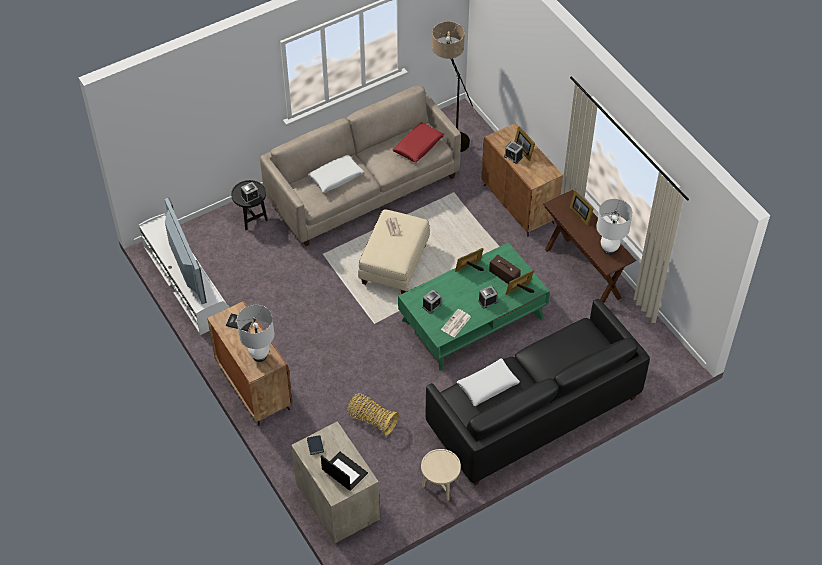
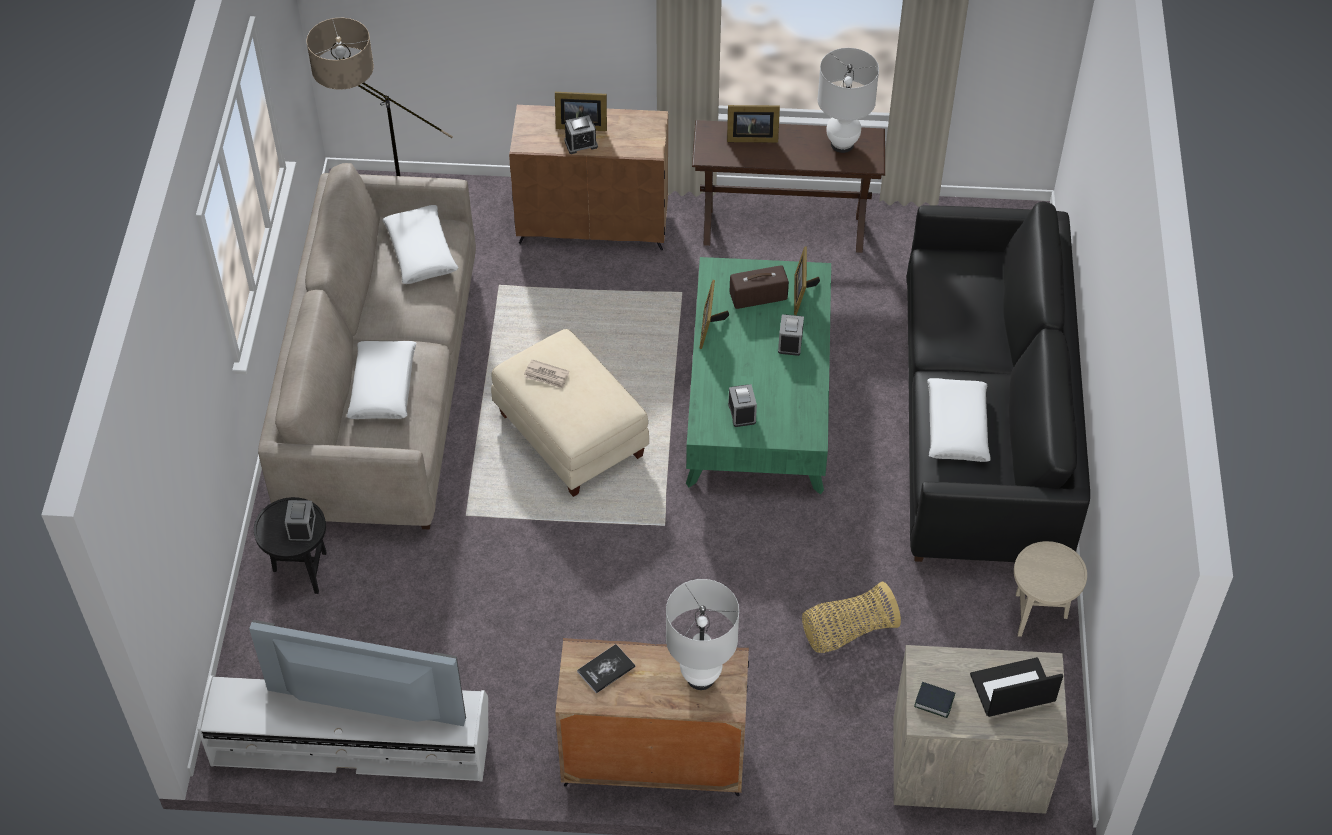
camera: 55 degrees left, 0 degrees up
(418, 146) = (421, 252): red pillow -> white pillow
(456, 323) = (801, 403): newspaper -> none

